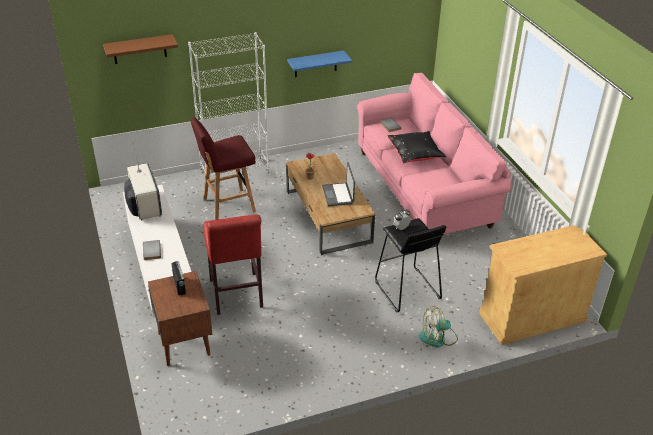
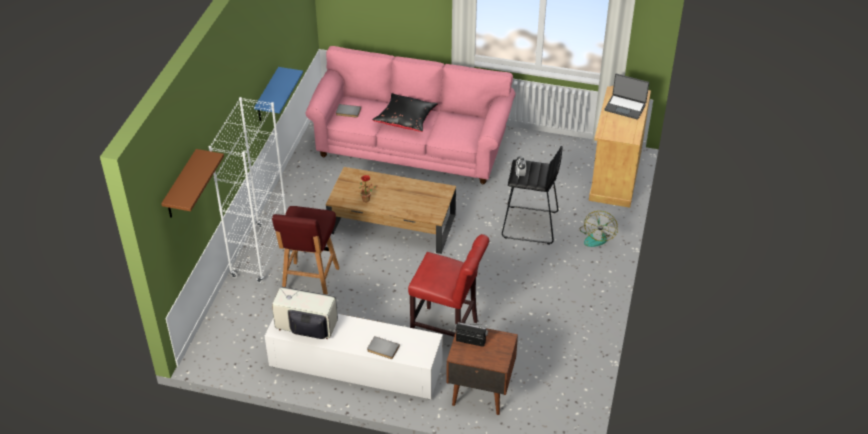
camera: 55 degrees left, 5 degrees up
(338, 195) = (410, 194): laptop -> laptop (625, 107)

